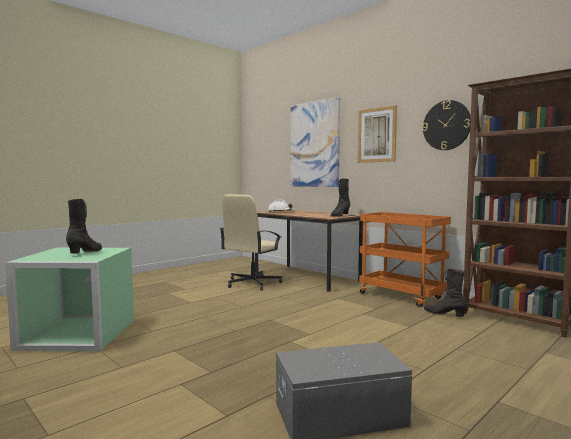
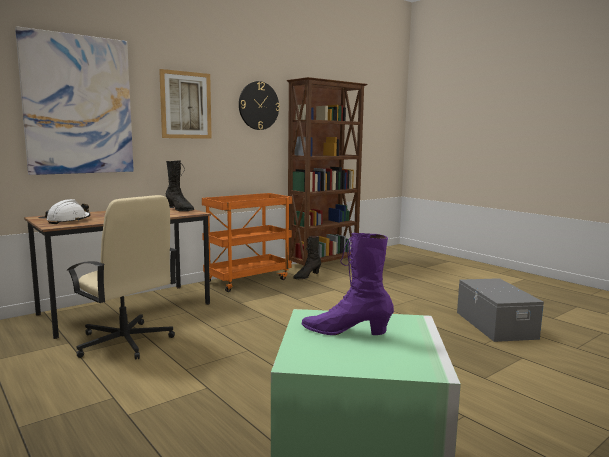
camera: 85 degrees left, 5 degrees up
(86, 252) = (345, 332): black boot -> purple boot

